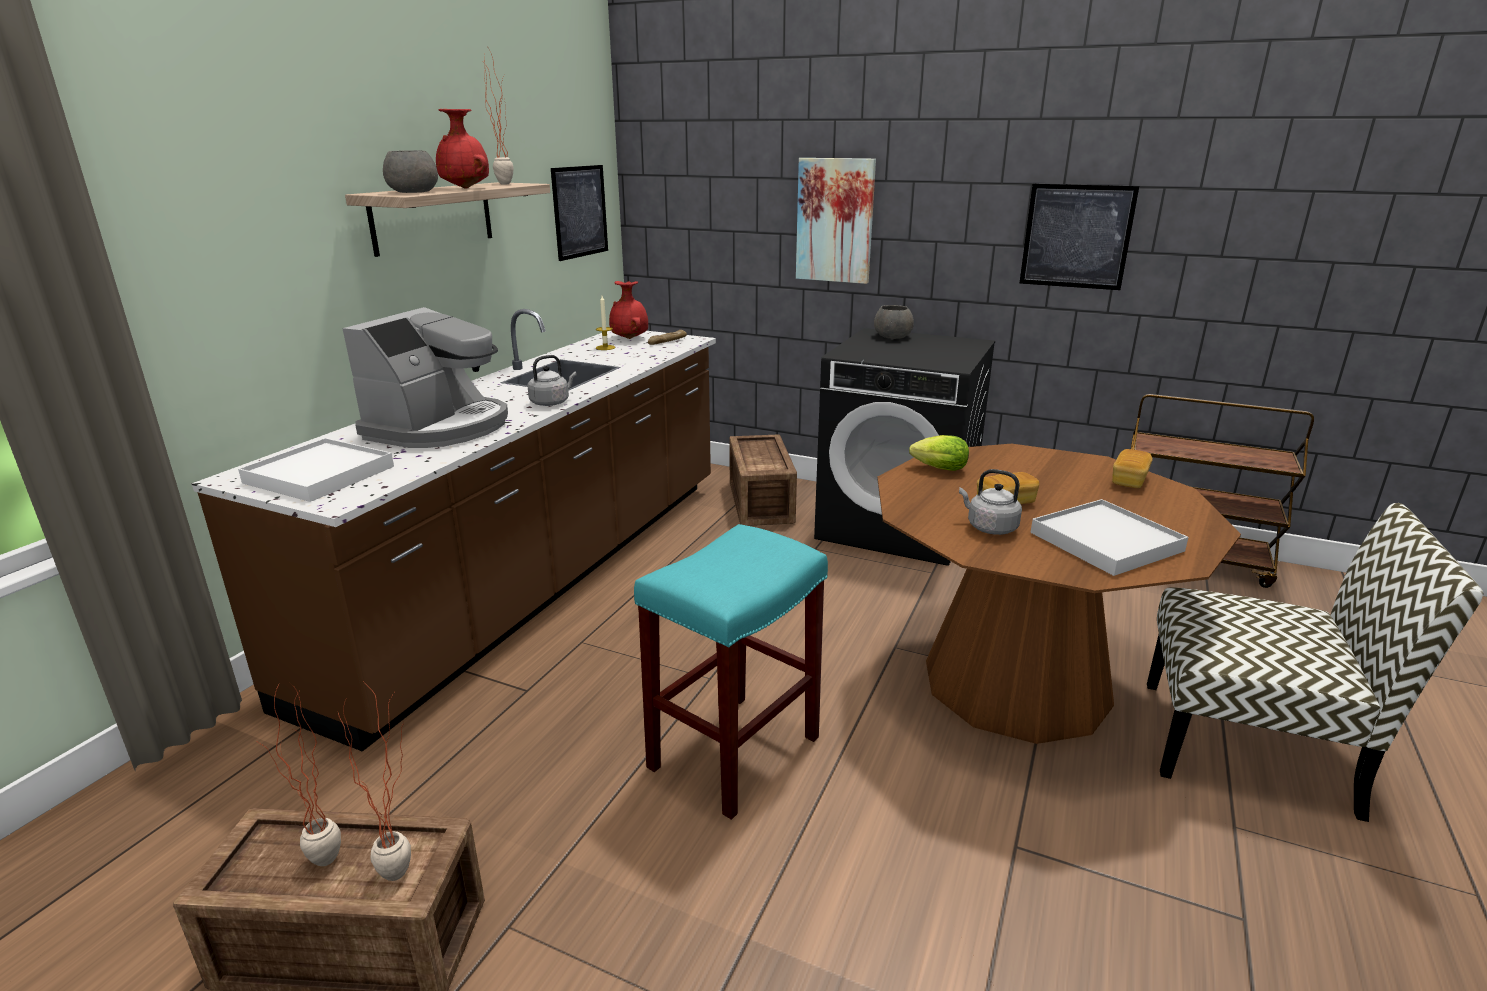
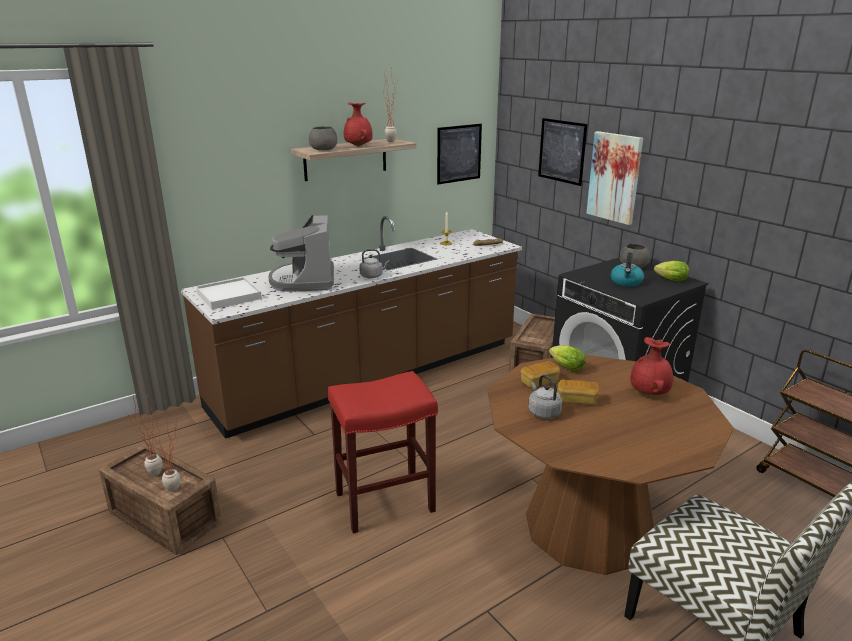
camera: 30 degrees right, 0 degrees up
(440, 427) = (304, 280): coffee machine -> coffee machine turned 120 degrees clockwise
(630, 338) = (469, 238): red vase -> red vase (649, 393)
(735, 750) = (385, 501): turquoise stool -> red stool
(912, 353) = (626, 282): none -> kettle
(953, 343) = (669, 280): none -> lettuce
(1076, 236) = (775, 215): picture -> picture (562, 151)
(1106, 542) = (605, 442): white tray -> none
(1129, 480) = (690, 409): bread -> bread (539, 382)

